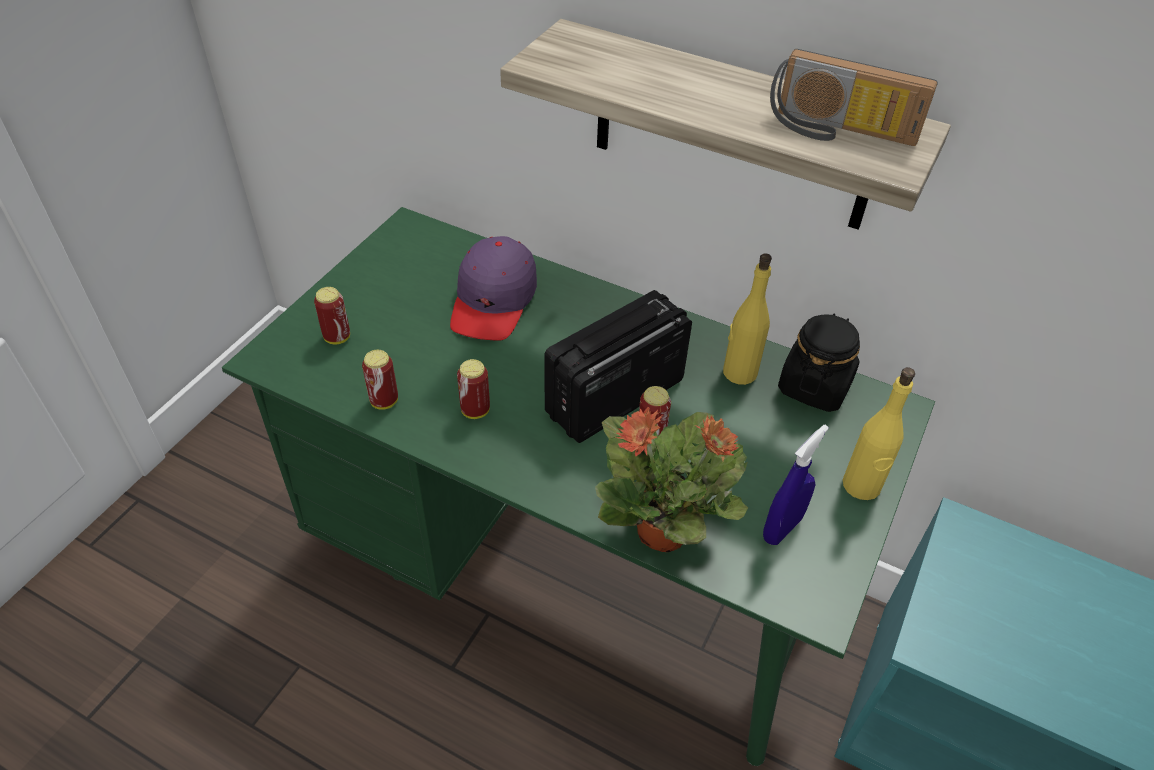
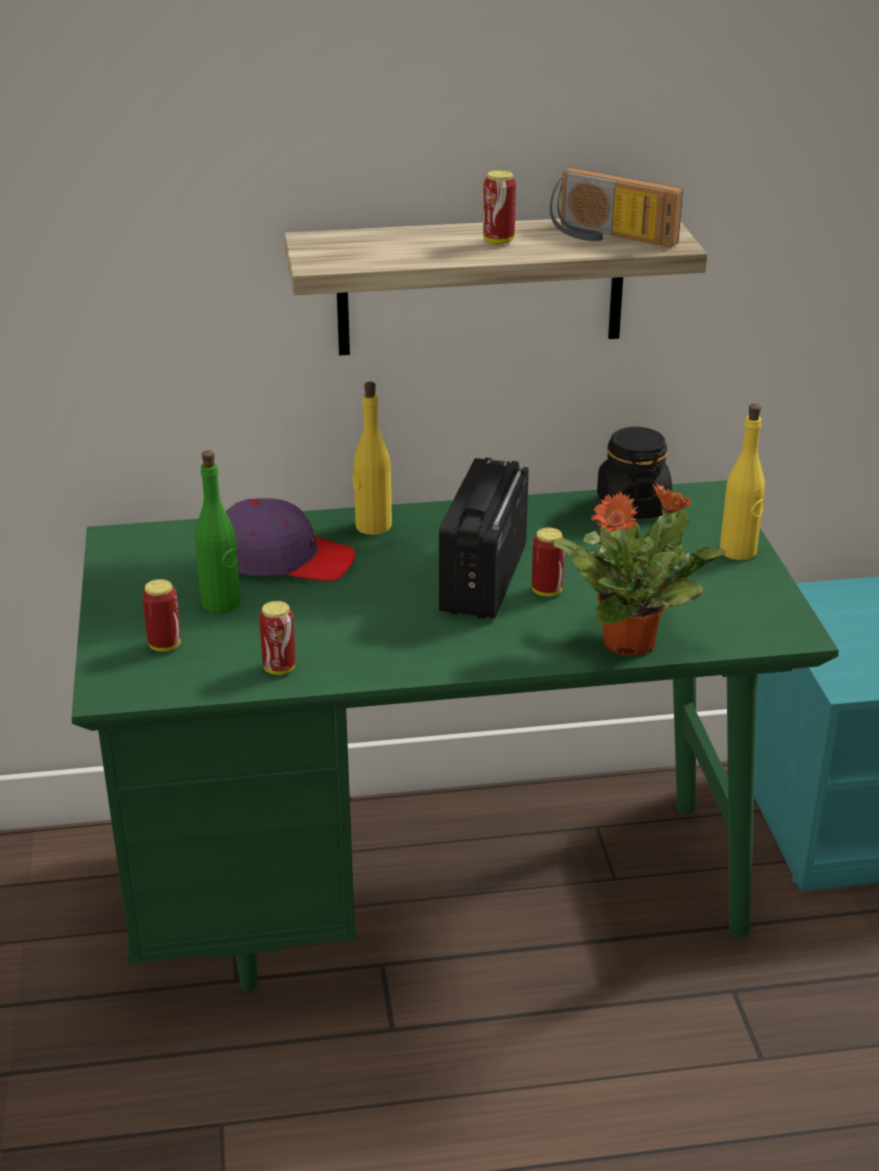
camera: 35 degrees left, 15 degrees down
(410, 319) = (221, 603): none -> green bottle
(475, 411) = (374, 638): can -> can (498, 241)
(494, 301) = (285, 559): purple cap -> purple cap turned 60 degrees counterclockwise
(739, 372) = (564, 521): yellow bottle -> yellow bottle (372, 526)
(782, 528) = (713, 600): blue spray bottle -> none
(838, 131) = (608, 237): radio -> radio turned 45 degrees clockwise

